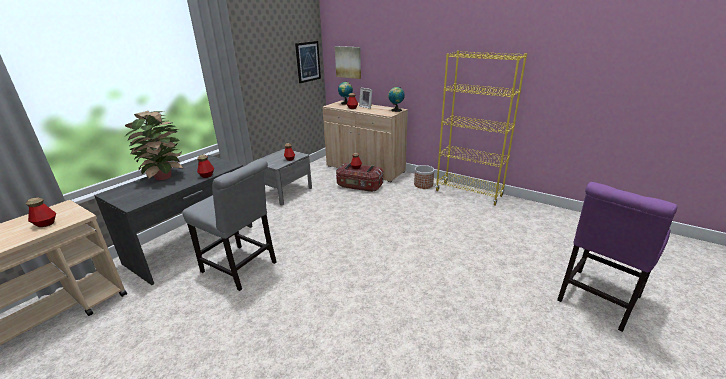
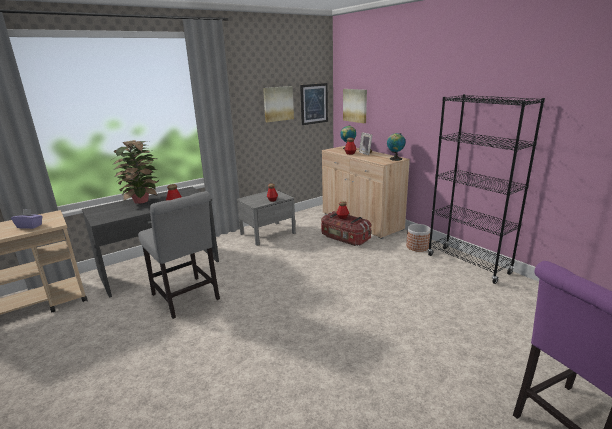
camera: 20 degrees right, 5 degrees down
(46, 224) = (30, 226): bottle -> purple tissue box
(277, 63) = (278, 103): none -> picture
(468, 193) = (468, 264): yellow bookcase -> black bookcase

